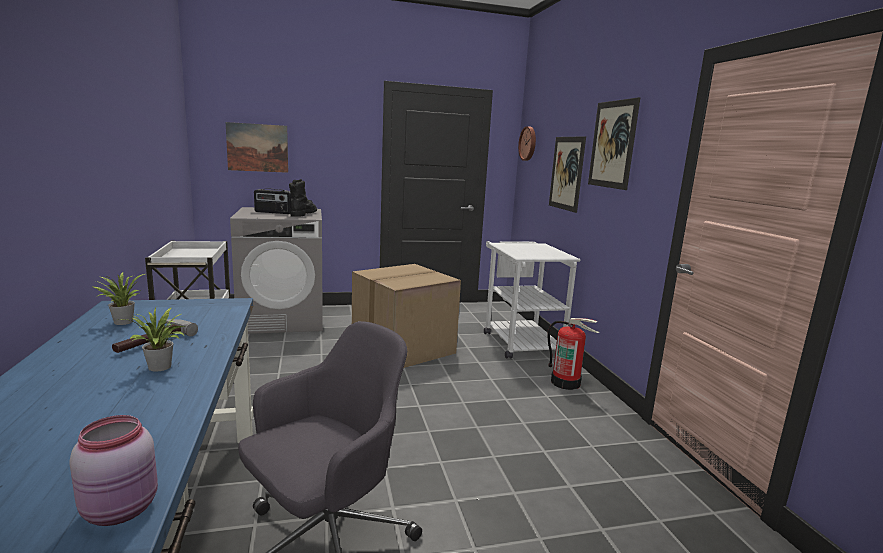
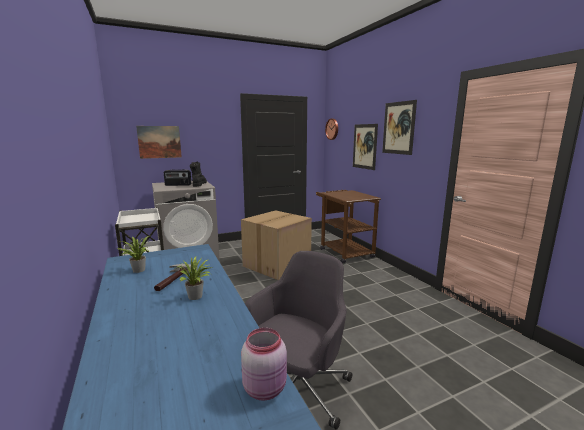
camera: 10 degrees left, 0 degrees up
(519, 341) = (343, 251): white cart -> brown cart
(566, 382) = (383, 273): fire extinguisher -> none

